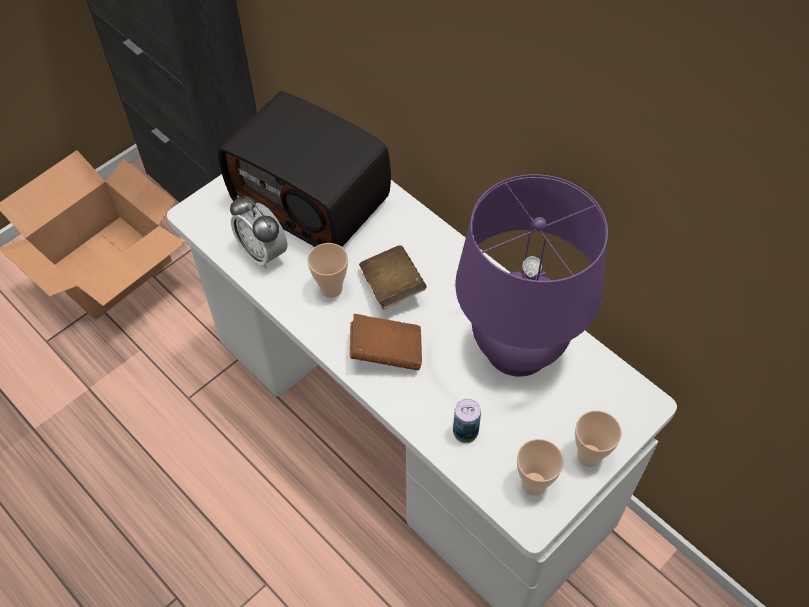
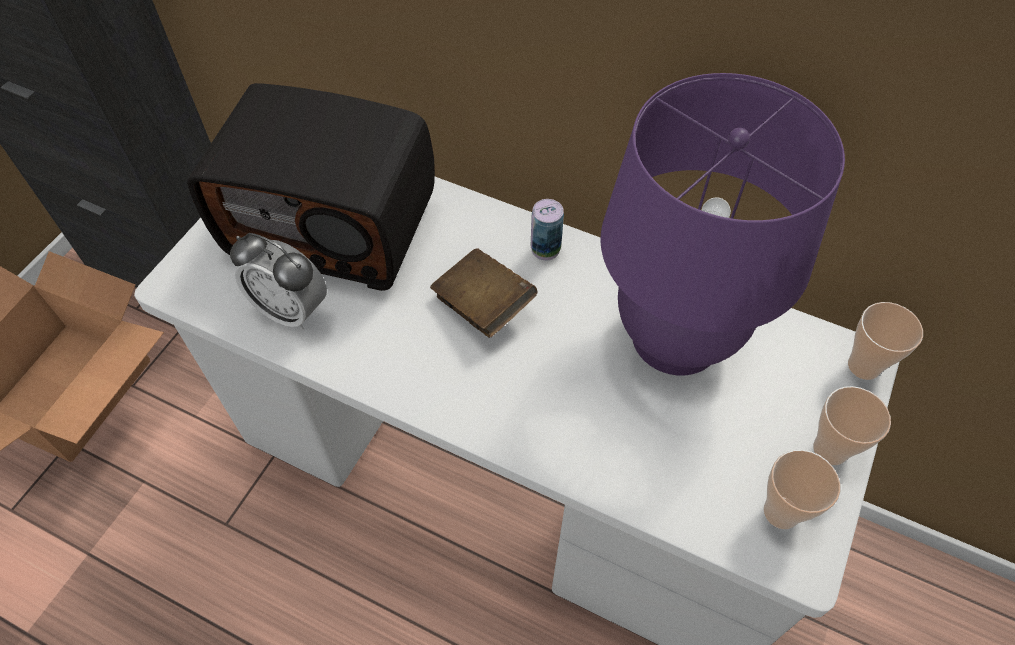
camera: 20 degrees left, 0 degrees up
(331, 288) = (403, 330): cup -> cup (864, 366)
(386, 352) = (511, 394): brown book -> none
(465, 432) = (662, 470): can -> can (545, 249)

